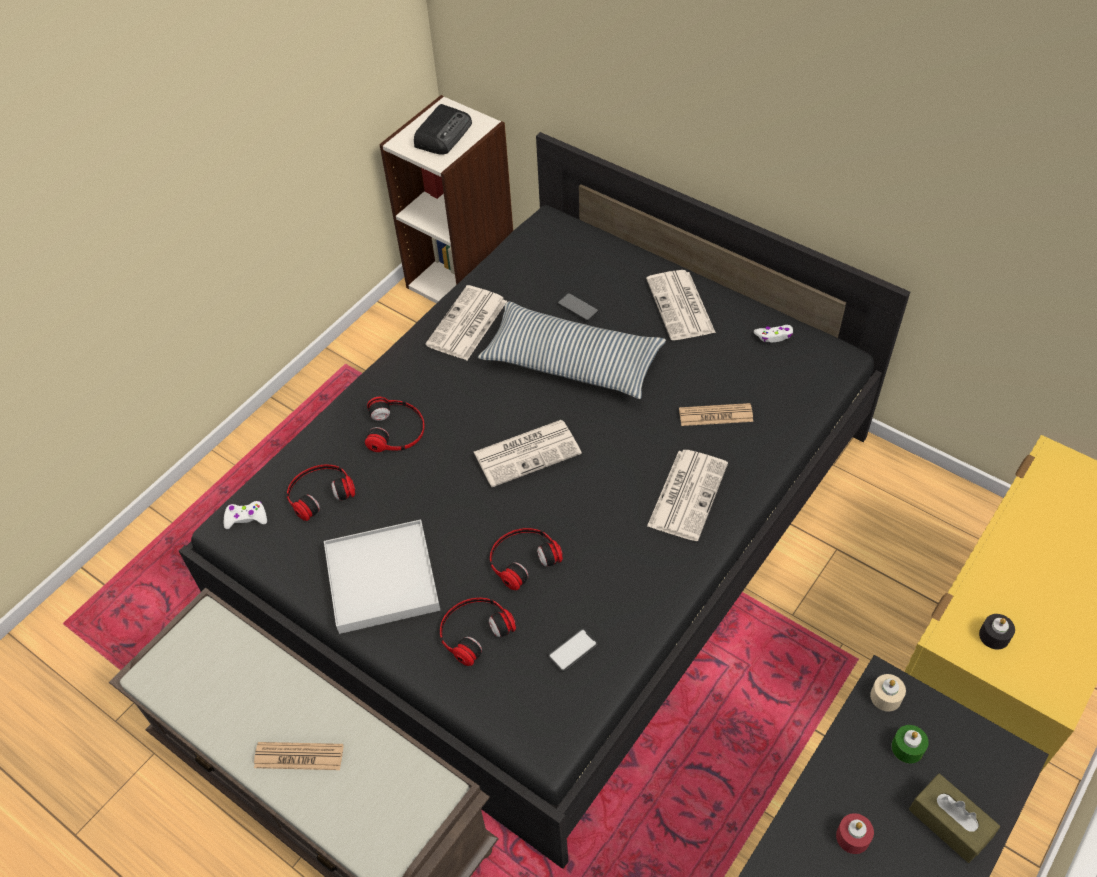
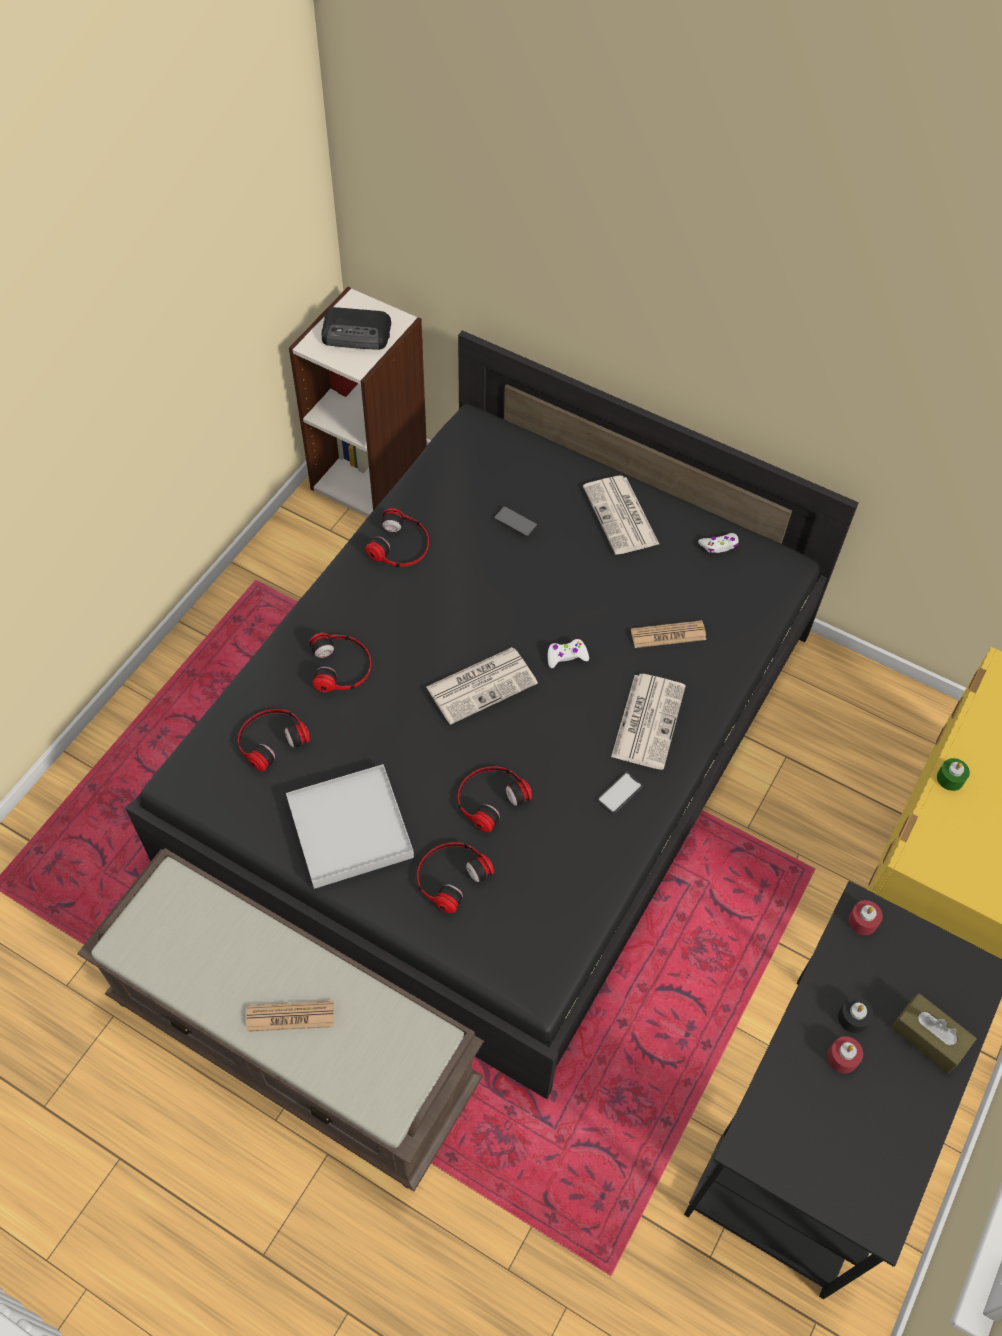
camera: 10 degrees left, 5 degrees up
(246, 518) = (197, 771): white game controller -> white game controller (566, 656)
(443, 134) = (357, 334): radio -> radio turned 75 degrees clockwise
(467, 324) = (401, 545): newspaper -> headphones
(572, 362) = (516, 583): pillow -> none
(573, 650) = (551, 890): phone -> phone (619, 793)
(885, 697) = (862, 921): beige candle -> red candle
(907, 748) = (886, 969): green candle -> green candle (950, 778)
(994, 636) = (958, 854): black candle -> black candle (853, 1018)

